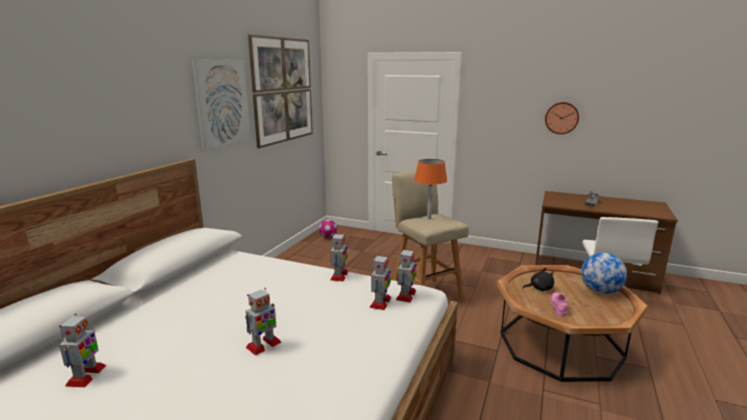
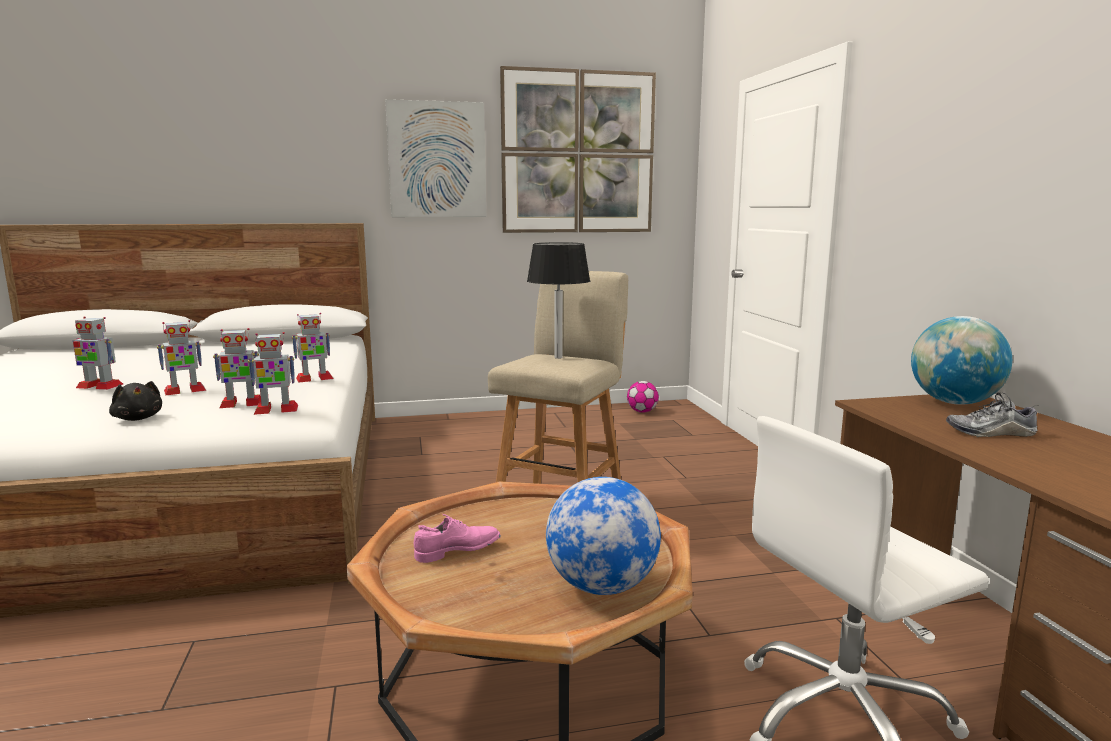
camera: 55 degrees right, 5 degrees down
(86, 376) = (38, 363): toy robot -> toy robot (184, 391)
(429, 218) = (558, 357): orange table lamp -> black table lamp
(539, 288) = (528, 524): black plush toy -> black plush toy (138, 418)
(557, 196) = (954, 403): none -> globe
(561, 118) = (1023, 176): wall clock -> none

